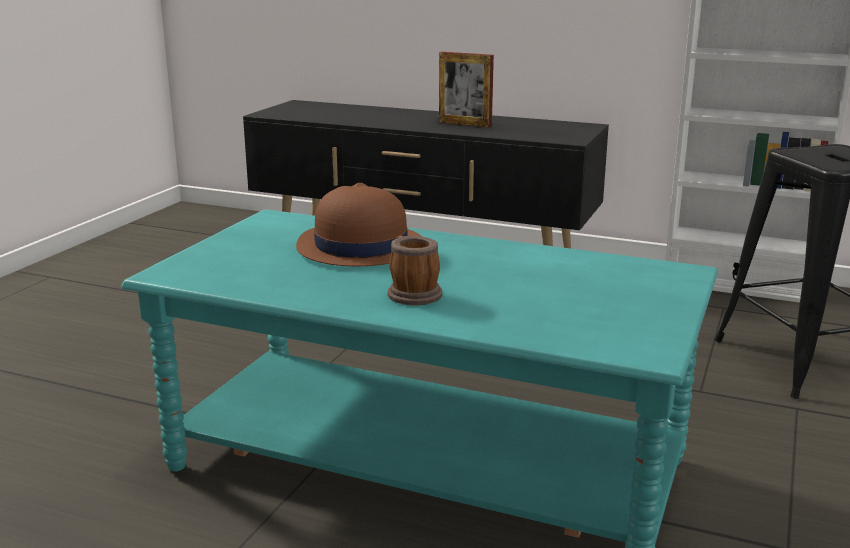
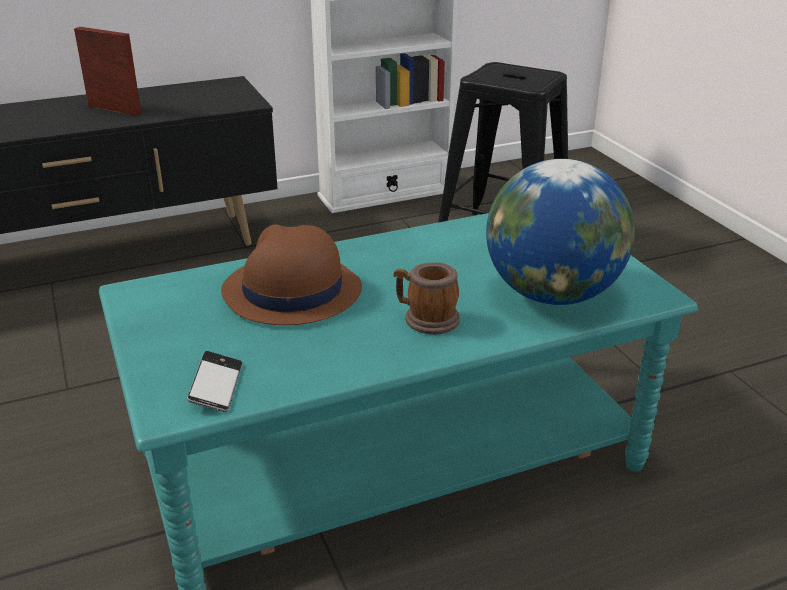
camera: 45 degrees left, 10 degrees up
(209, 273) = (216, 387): none -> phone
(465, 124) = (114, 109): picture frame -> picture frame turned 135 degrees counterclockwise
(548, 317) = (552, 295): none -> globe

